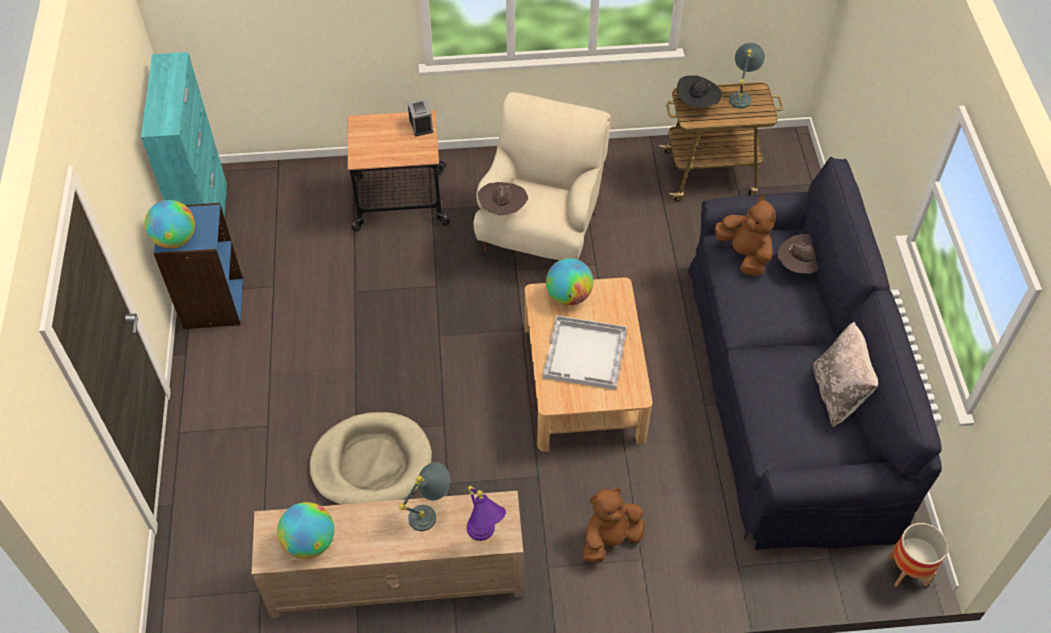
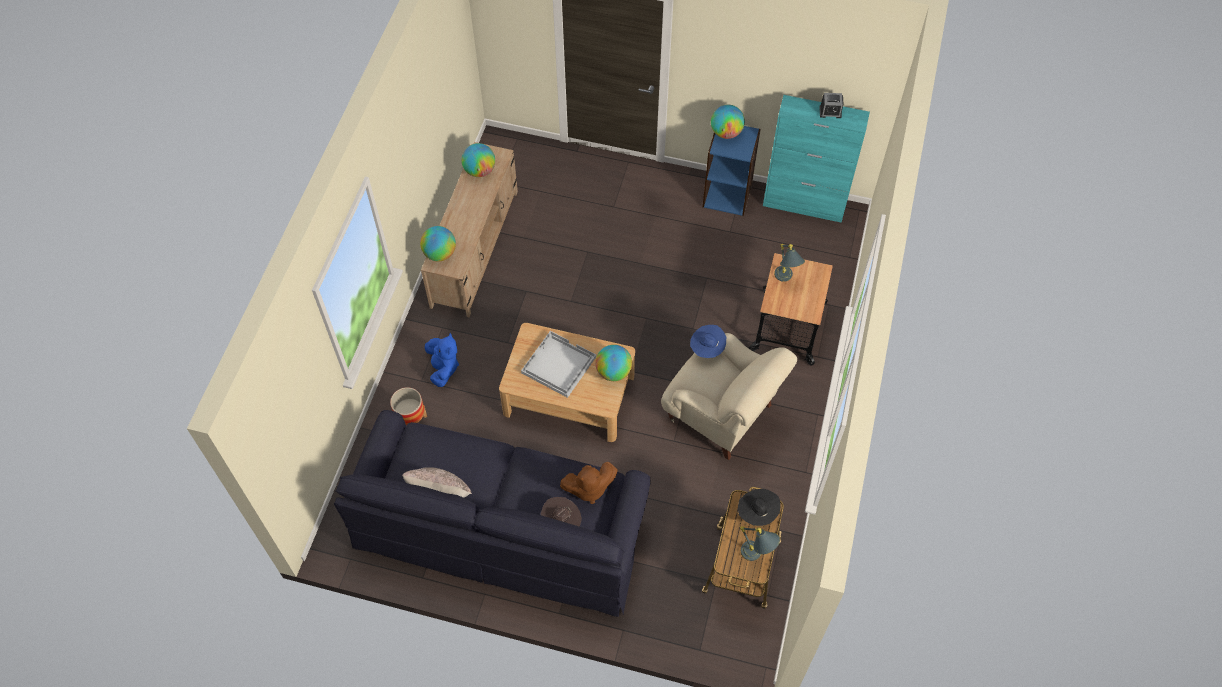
camera: 110 degrees right, 5 degrees up
(371, 463) = (559, 254): beige dog bed -> none
(421, 125) = (805, 310): alarm clock -> alarm clock (830, 112)
(431, 513) = (469, 232): grey table lamp -> grey table lamp (785, 279)
(485, 536) = (440, 253): purple table lamp -> globe
(503, 210) = (707, 349): brown hat -> blue hat
(610, 539) = (443, 368): brown plush toy -> blue plush toy
(908, 571) = (331, 537): planter -> planter (412, 421)

